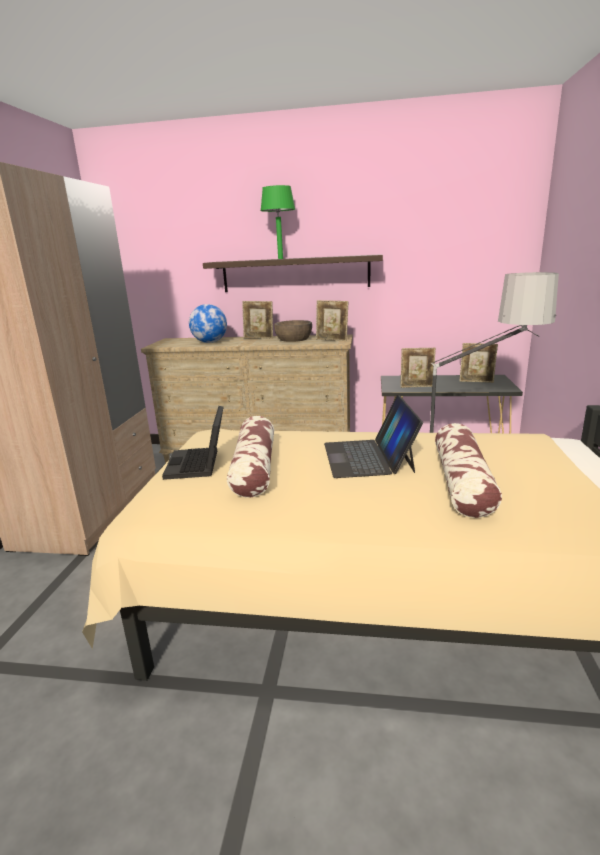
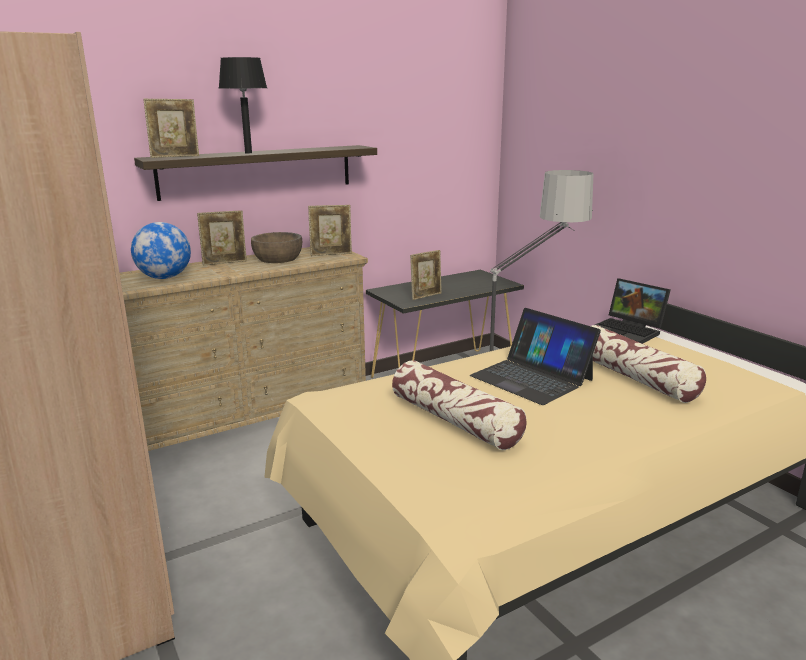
camera: 40 degrees left, 0 degrees up
(199, 464) = (389, 436): laptop -> laptop (628, 331)
(280, 258) = (248, 153): green table lamp -> black table lamp
(476, 381) = (470, 281): picture frame -> picture frame (175, 157)

